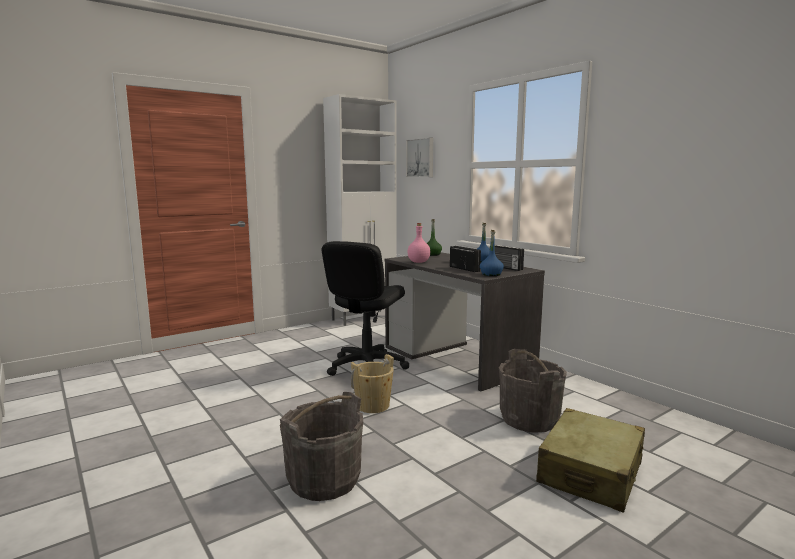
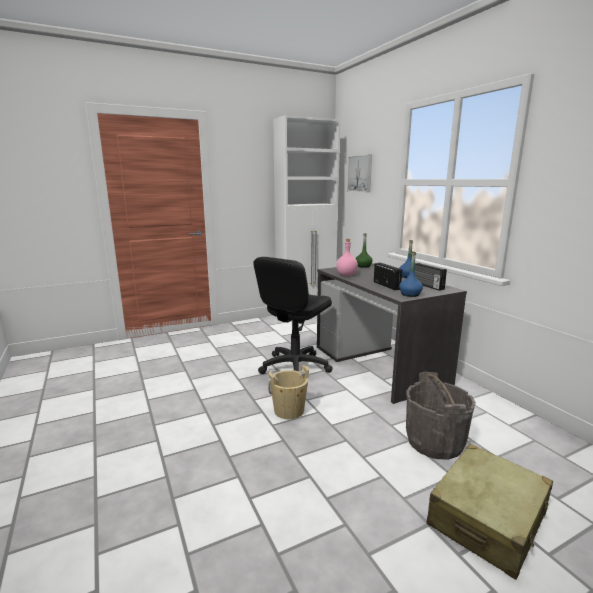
camera: 10 degrees right, 5 degrees up
(324, 480) = (222, 492): grey bucket -> none

